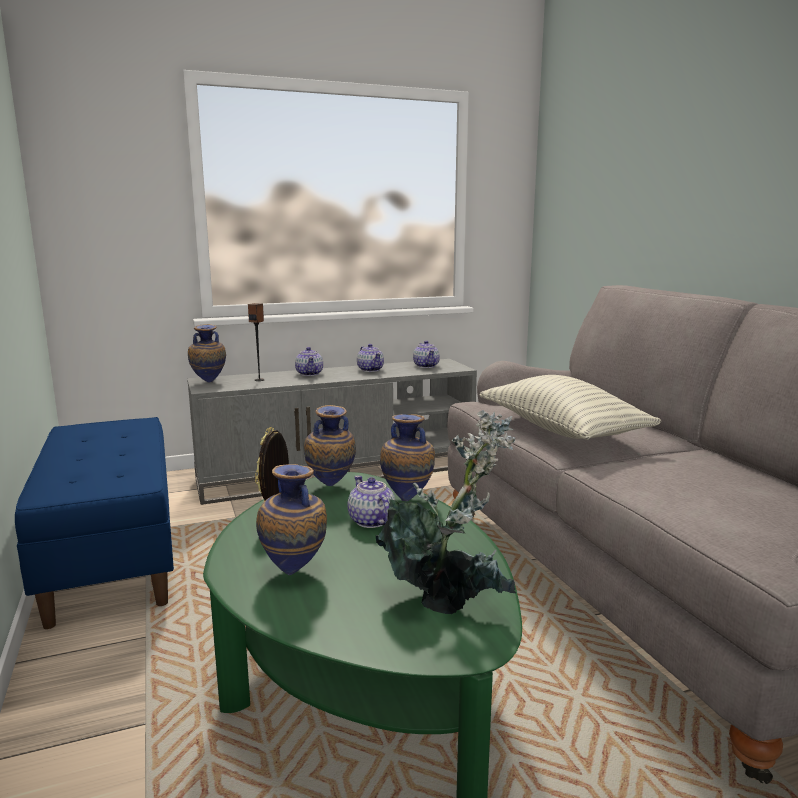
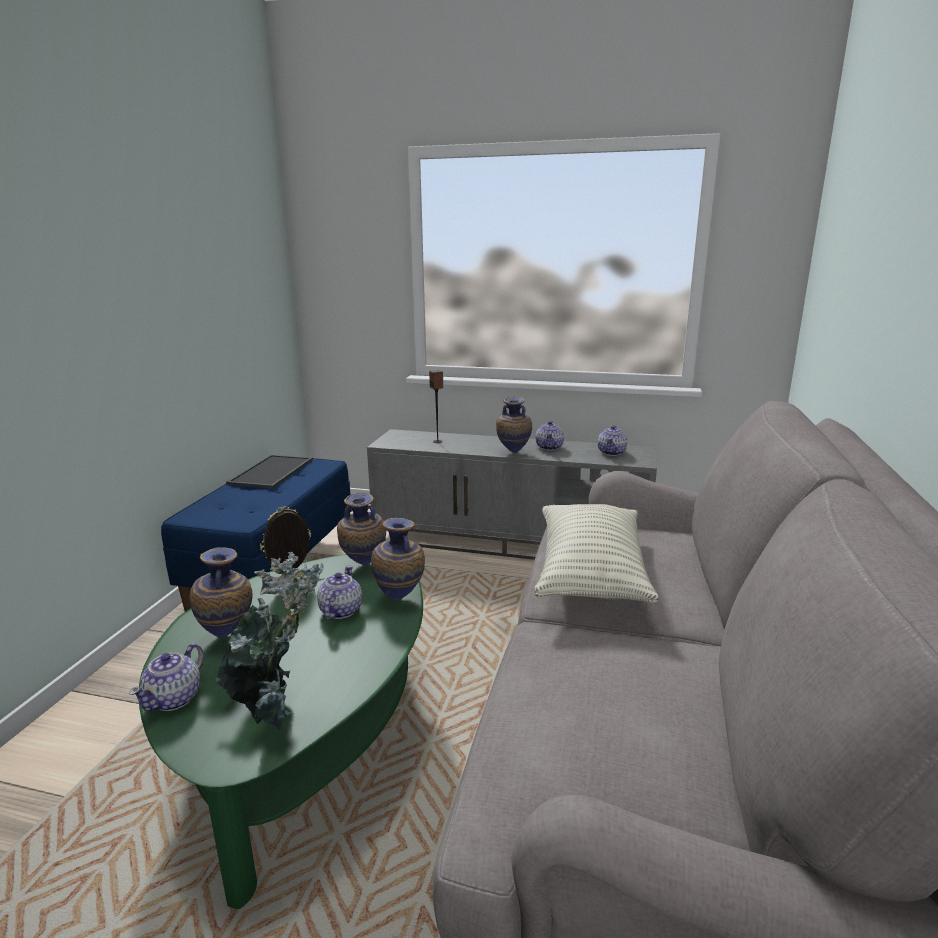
camera: 35 degrees right, 5 degrees up
(84, 439) = (272, 472): none -> tray
(208, 383) = (396, 437): vase -> vase (513, 453)
(309, 373) = (488, 442): teapot -> teapot (175, 698)

